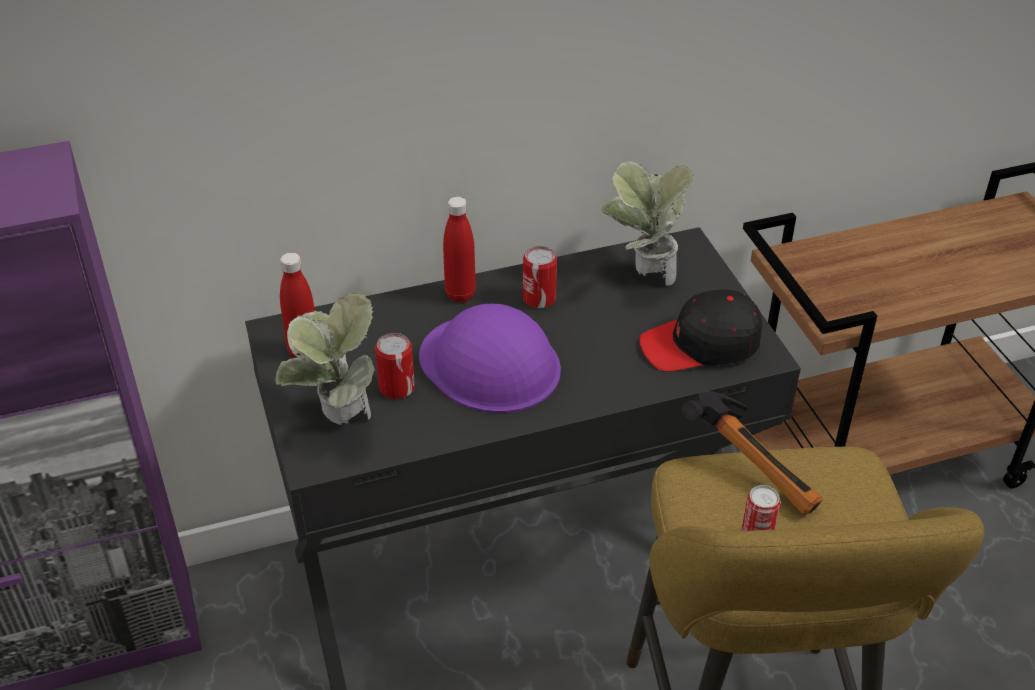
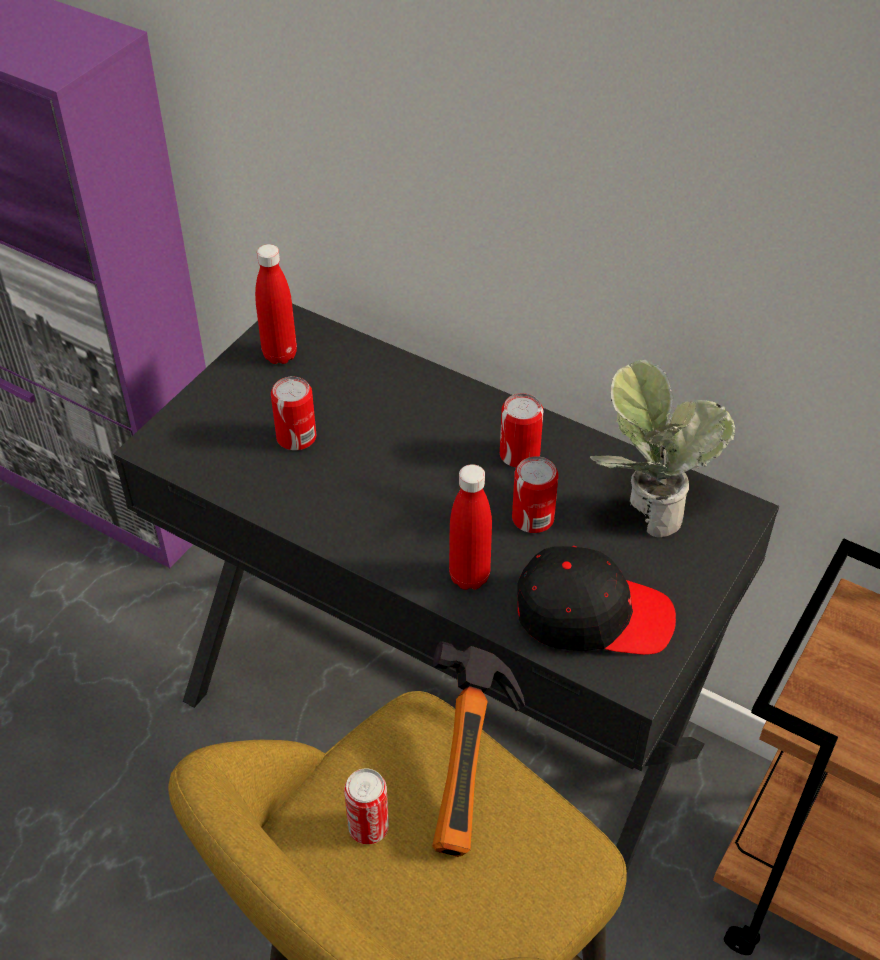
camera: 50 degrees right, 5 degrees up
(337, 423) = (216, 430): potted plant -> none
(460, 294) = (462, 400): red bottle -> red bottle (469, 577)
(490, 364) = (391, 477): purple hard hat -> none
(599, 324) = (533, 518): none -> can
(701, 344) = (592, 614): black cap -> black cap turned 150 degrees clockwise

